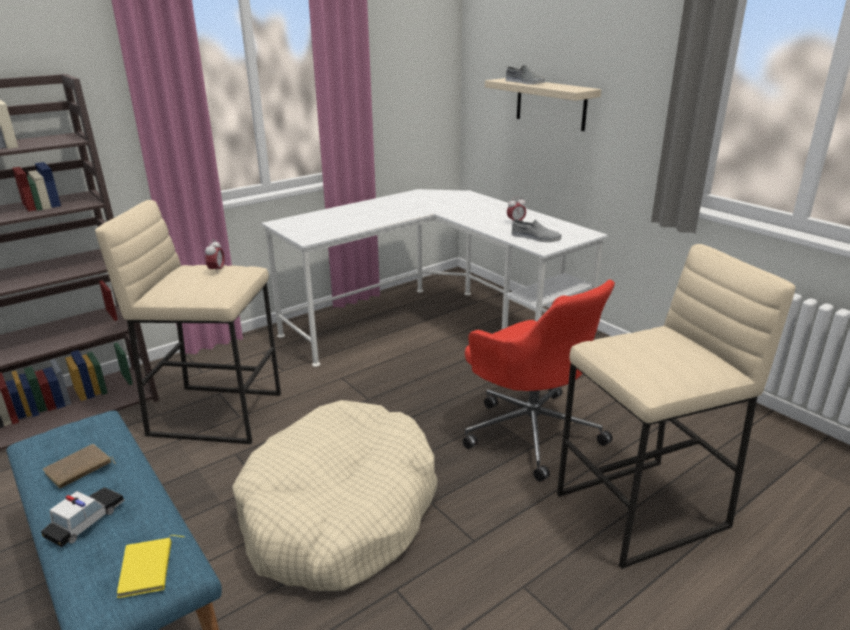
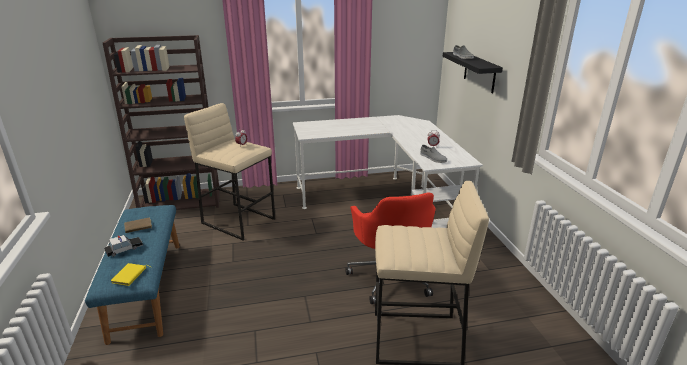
camera: 25 degrees right, 0 degrees up
(340, 512) = (258, 286): beige dog bed -> none
(550, 104) = (479, 72): beige shelf -> black shelf

